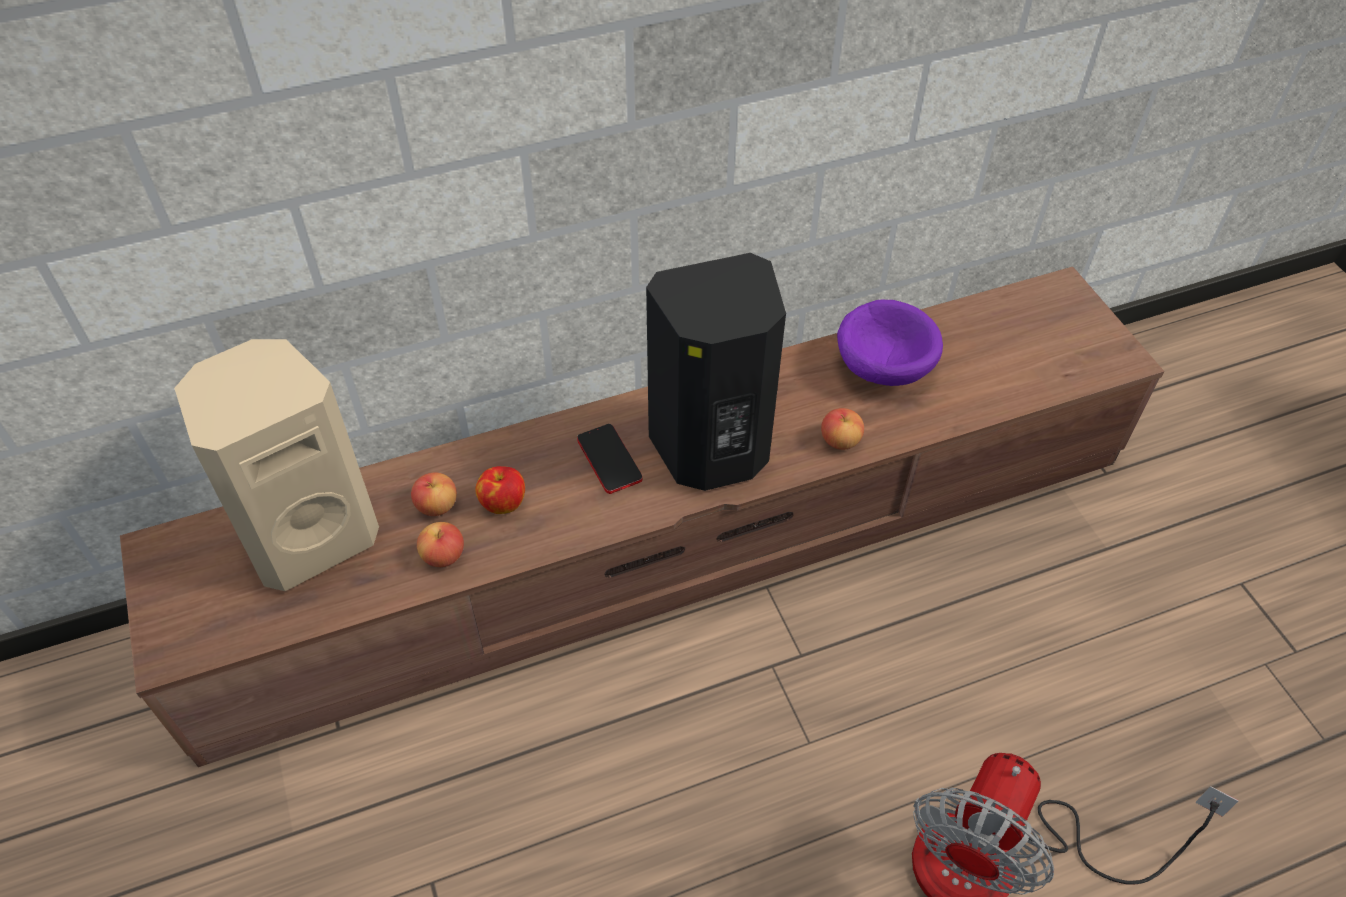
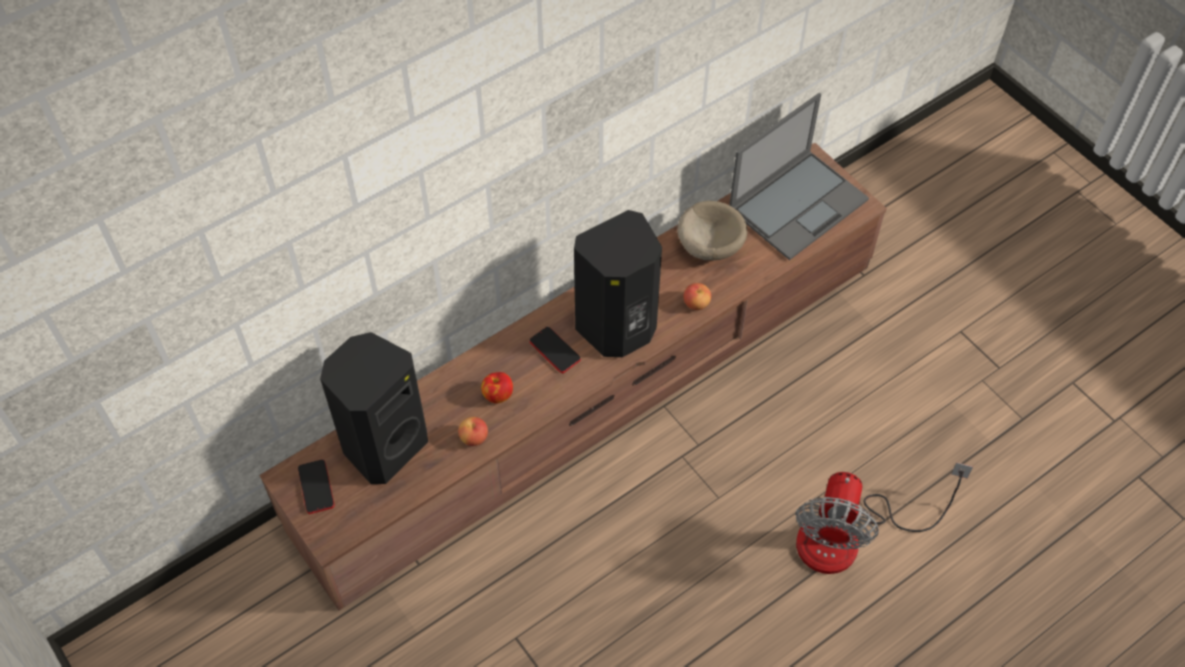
camera: 15 degrees left, 5 degrees up
(187, 572) = (316, 487): none -> phone
(310, 535) = (383, 445): beige speaker -> black speaker
(437, 506) = (456, 407): apple -> none
(882, 365) = (709, 244): purple bowl -> beige bowl
(1030, 338) = (799, 203): none -> laptop

